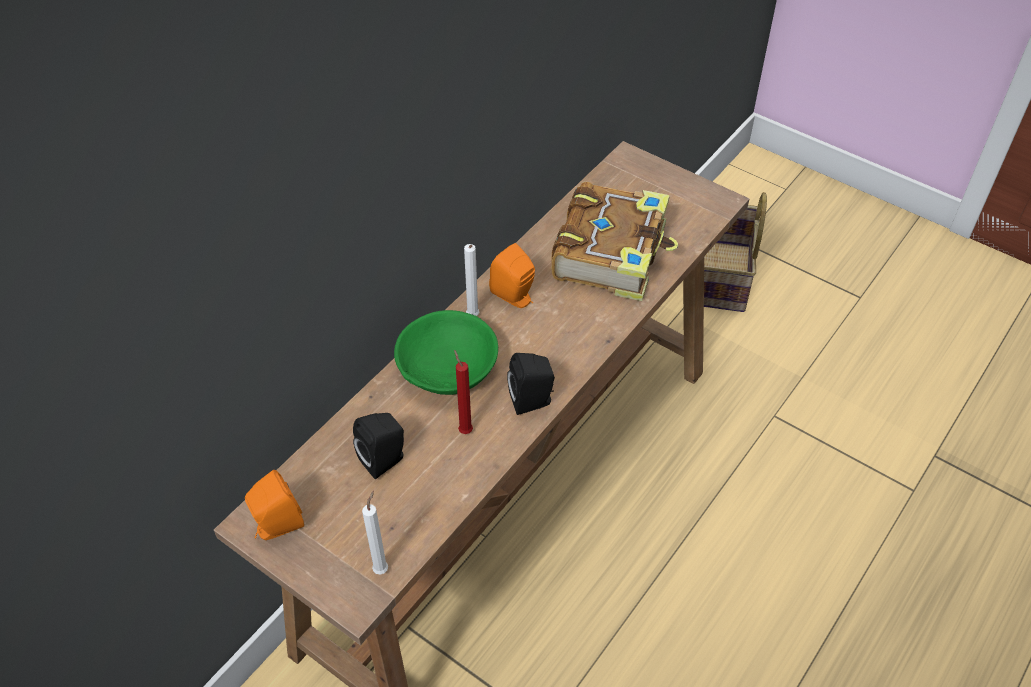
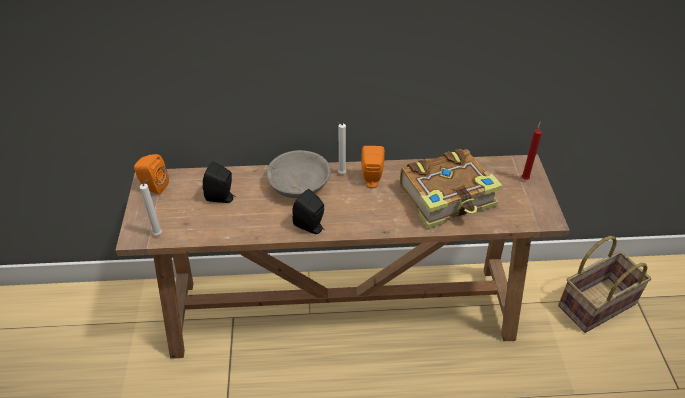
camera: 50 degrees right, 5 degrees down
(448, 368) = (299, 185): green bowl -> grey bowl
(464, 430) = (267, 213): red candle -> red candle (525, 178)

